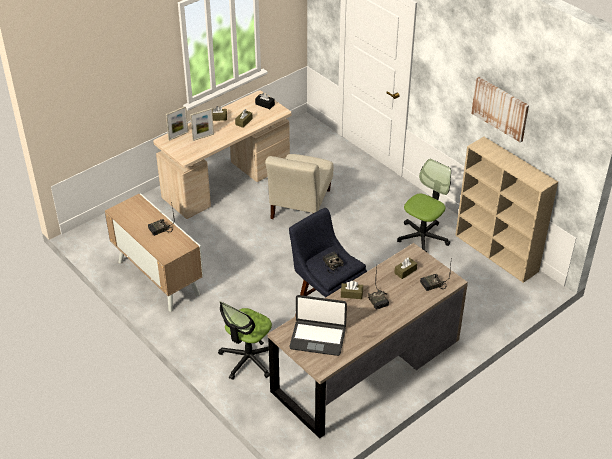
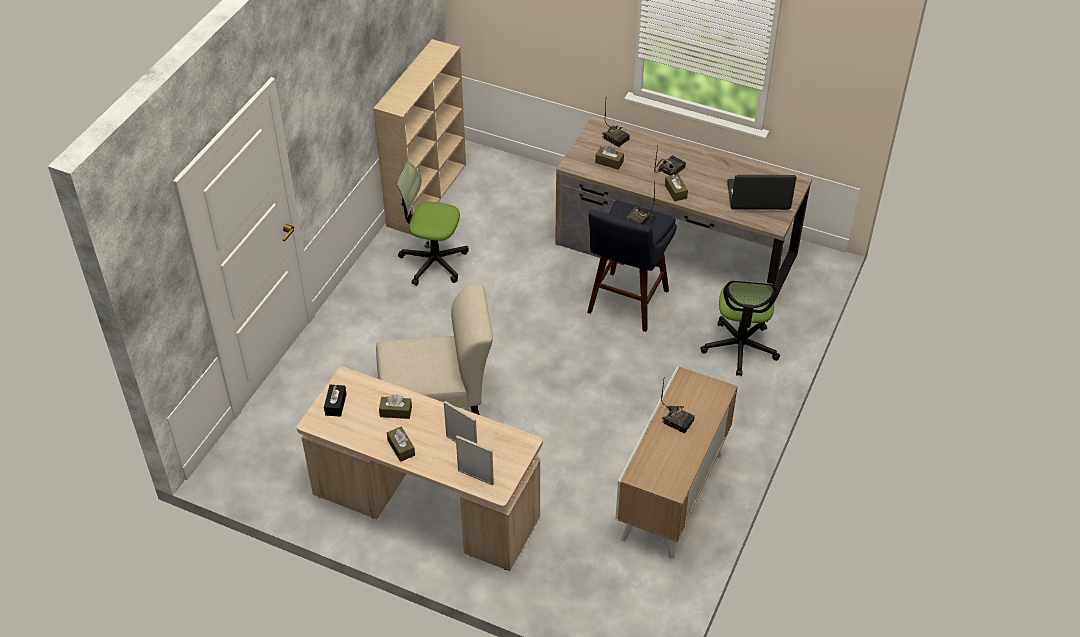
camera: 115 degrees left, 5 degrees up
(248, 360) = (740, 348): office chair -> office chair turned 90 degrees clockwise
(318, 338) = (758, 197): laptop -> laptop turned 75 degrees counterclockwise
(500, 108) = (374, 53): picture -> none

